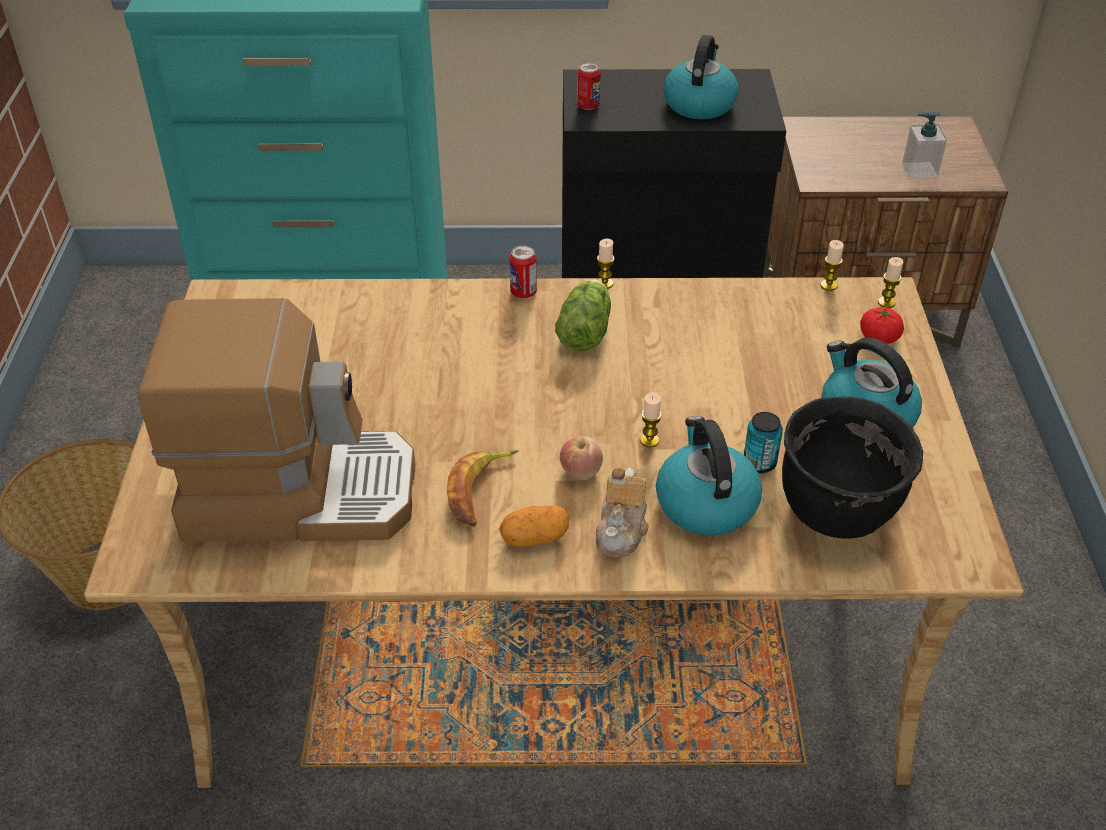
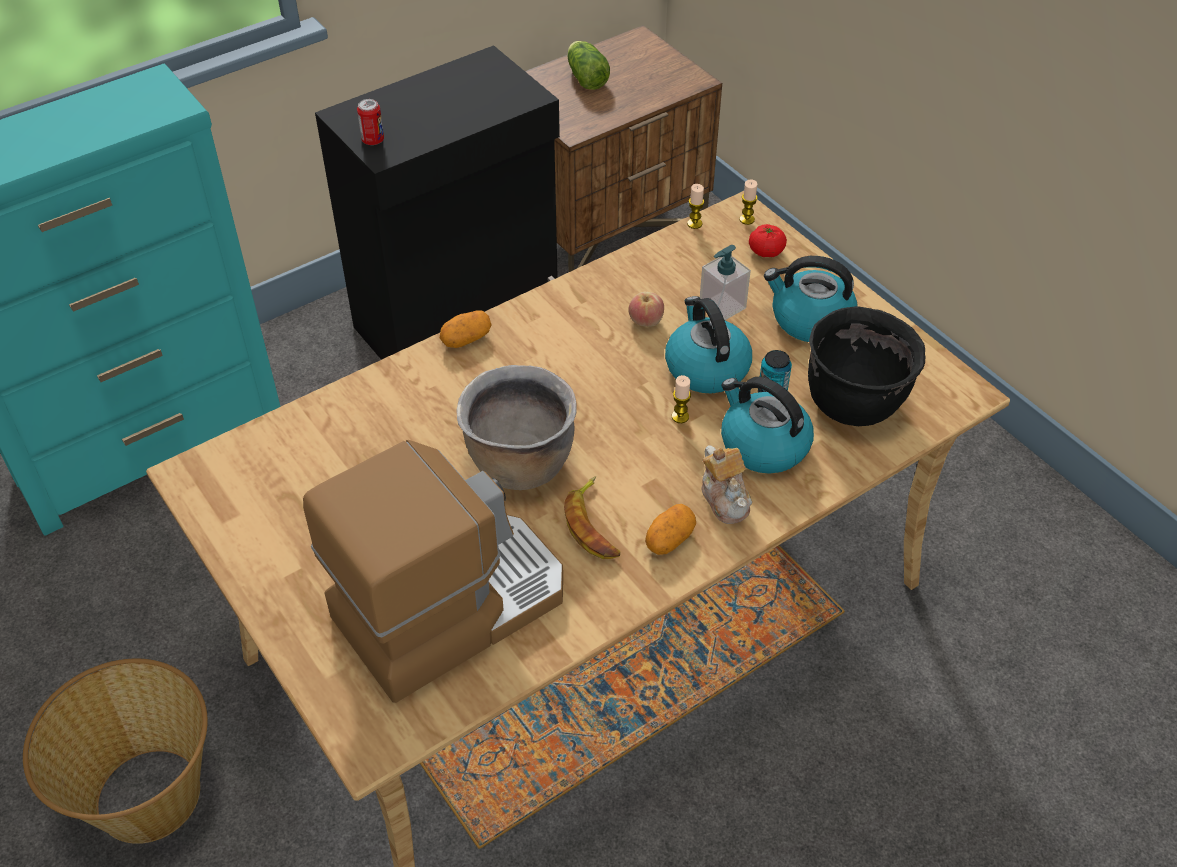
camera: 35 degrees left, 5 degrees up
(468, 409) = (519, 463): none -> brown cooking pot
(523, 292) = (466, 339): can -> potato
(580, 471) = (653, 468): apple -> apple (645, 321)
(586, 329) = (547, 347): lettuce -> lettuce (586, 76)
(604, 284) = (525, 300): candle -> none
(699, 104) = (466, 101): kettle -> kettle (706, 367)
(919, 170) = (644, 90): soap dispenser -> soap dispenser (722, 306)

